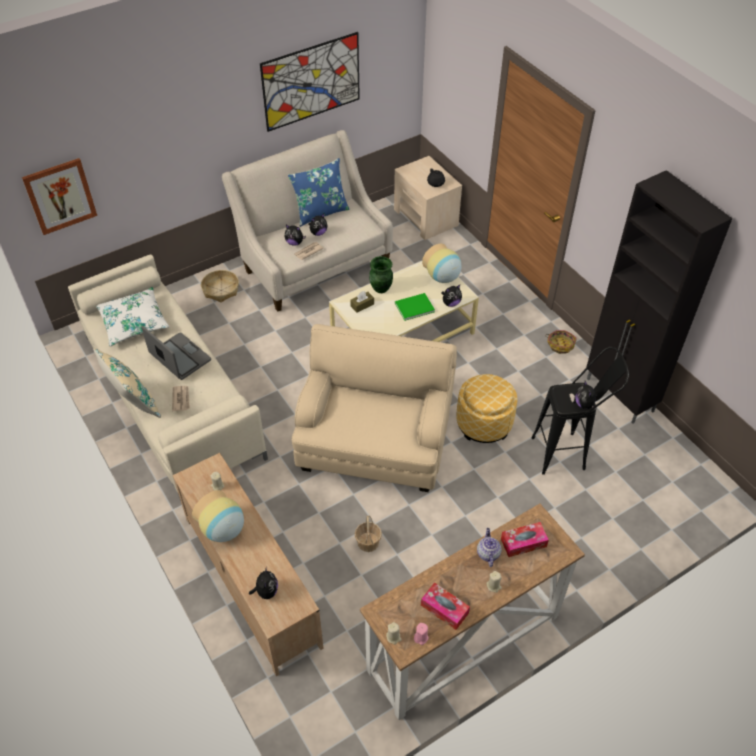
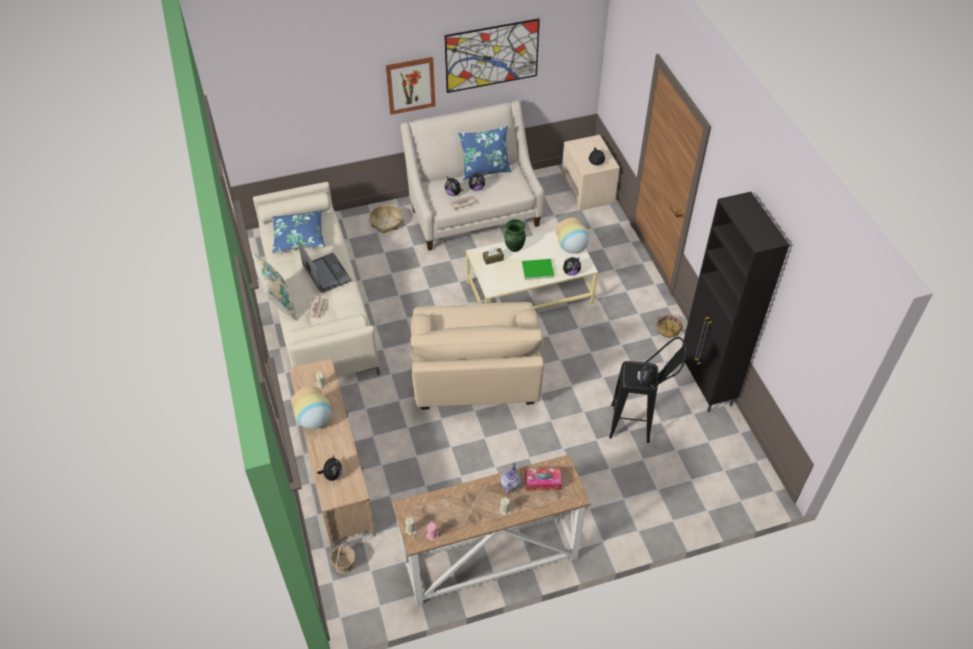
camera: 15 degrees right, 0 degrees up
(60, 196) = (258, 121): picture -> picture (410, 85)
(133, 322) = (298, 237): white pillow -> blue pillow
(368, 542) = (440, 461): basket -> basket (344, 564)
(375, 439) = (475, 377): beige armchair -> beige armchair turned 150 degrees clockwise
(444, 609) = (459, 518): tissue box -> none
(484, 423) = (574, 383): ottoman -> none

